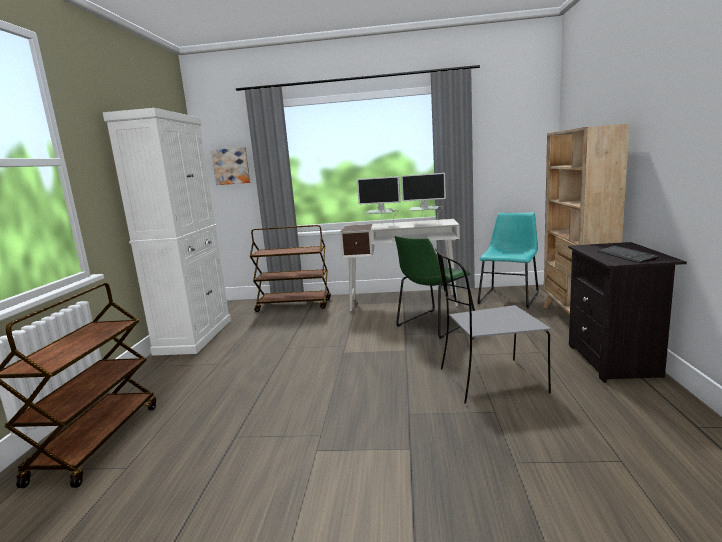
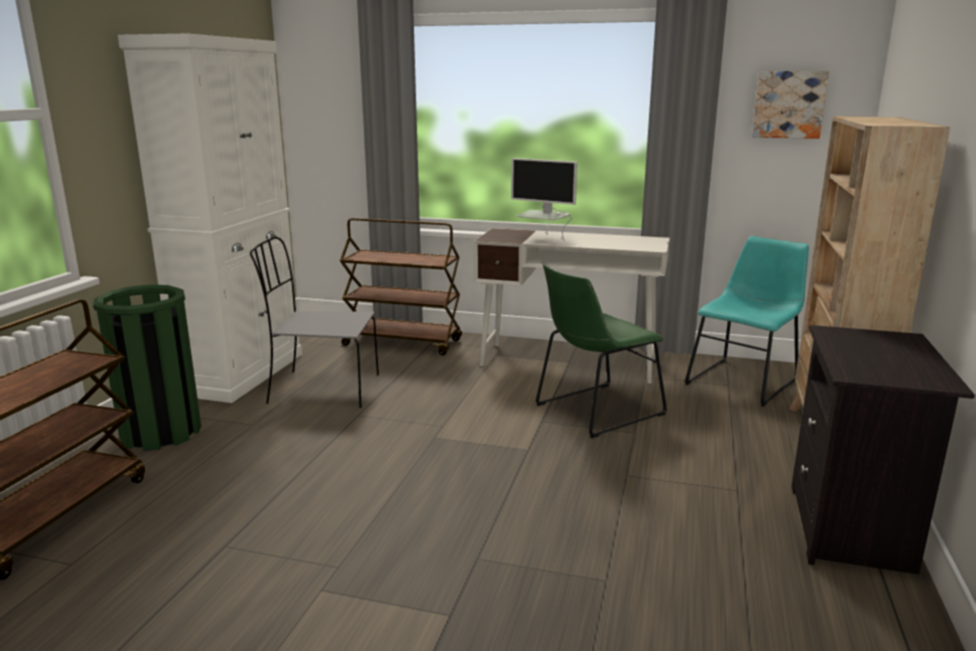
camera: 10 degrees right, 5 degrees up
(154, 378) = (161, 432): none -> green trash can
(231, 166) = (331, 114): picture -> picture (788, 104)
(425, 223) = (615, 242): monitor -> none
(489, 381) = (626, 526): grey chair -> grey chair (321, 389)
(626, 255) = (883, 364): keyboard -> none

